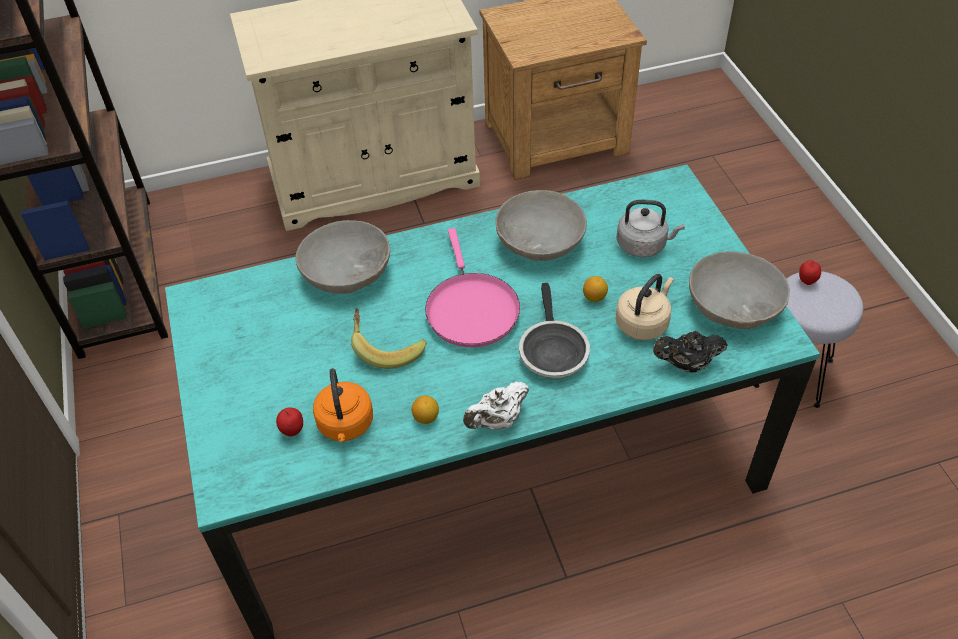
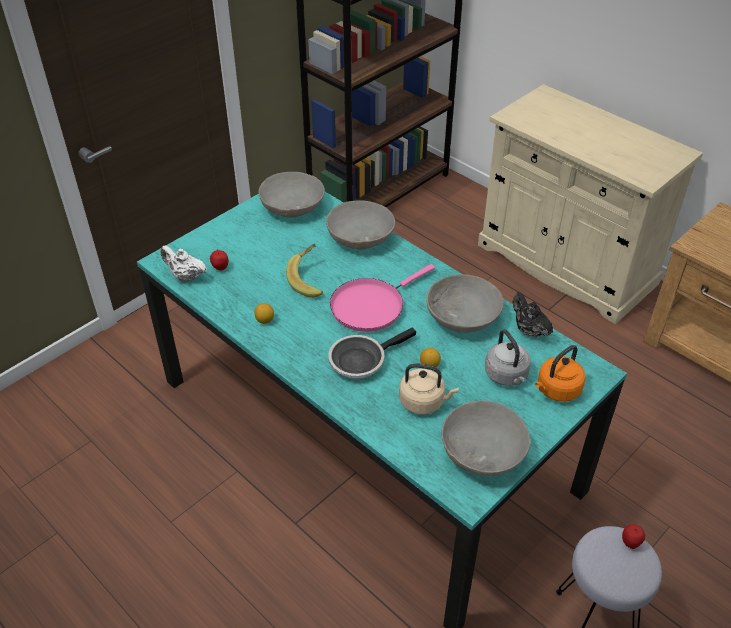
camera: 60 degrees right, 5 degrees down
(233, 313) = (293, 207): none -> grey bowl
(346, 425) = (237, 288): orange kettle -> orange kettle (556, 390)
(497, 421) = (282, 355): white teapot -> white teapot (185, 276)
(686, 364) = (400, 441): black teapot -> black teapot (528, 330)

